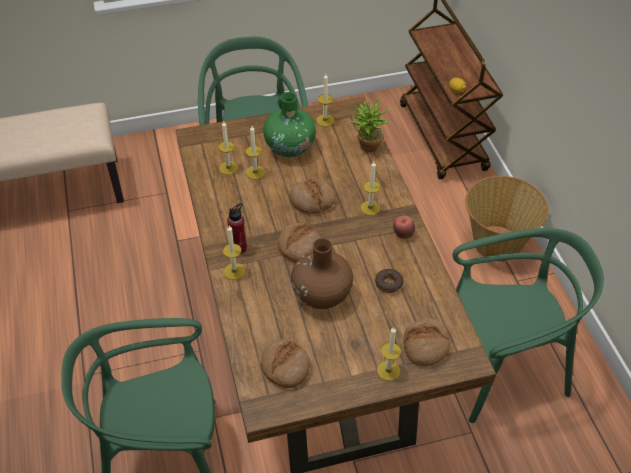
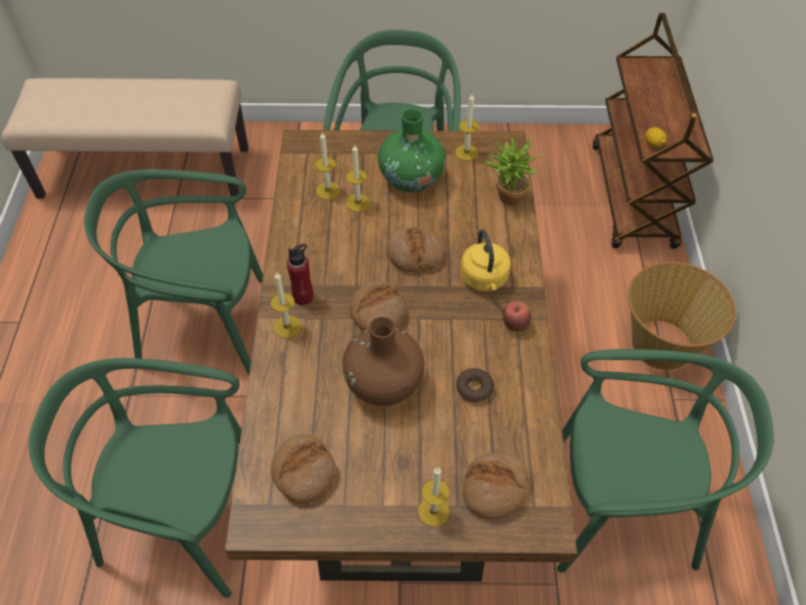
camera: 15 degrees right, 5 degrees up
(130, 308) = (205, 326): none -> green chair
(370, 208) = (484, 279): candle -> yellow kettle

